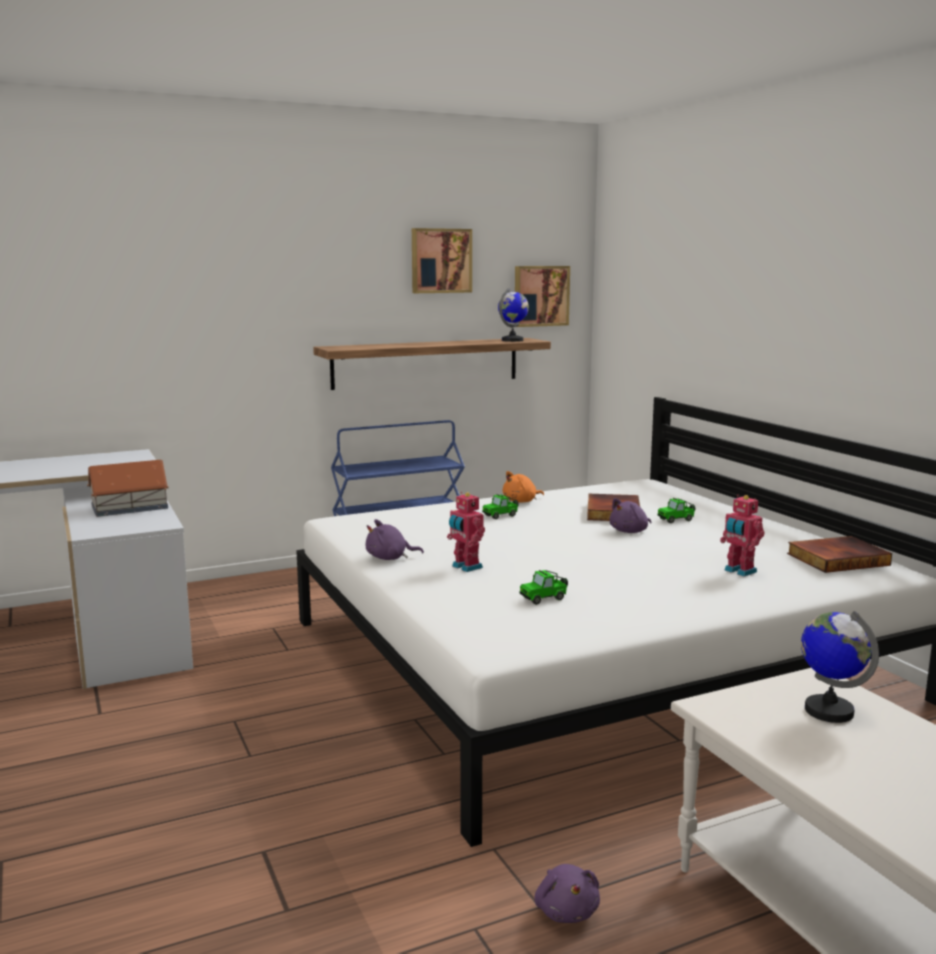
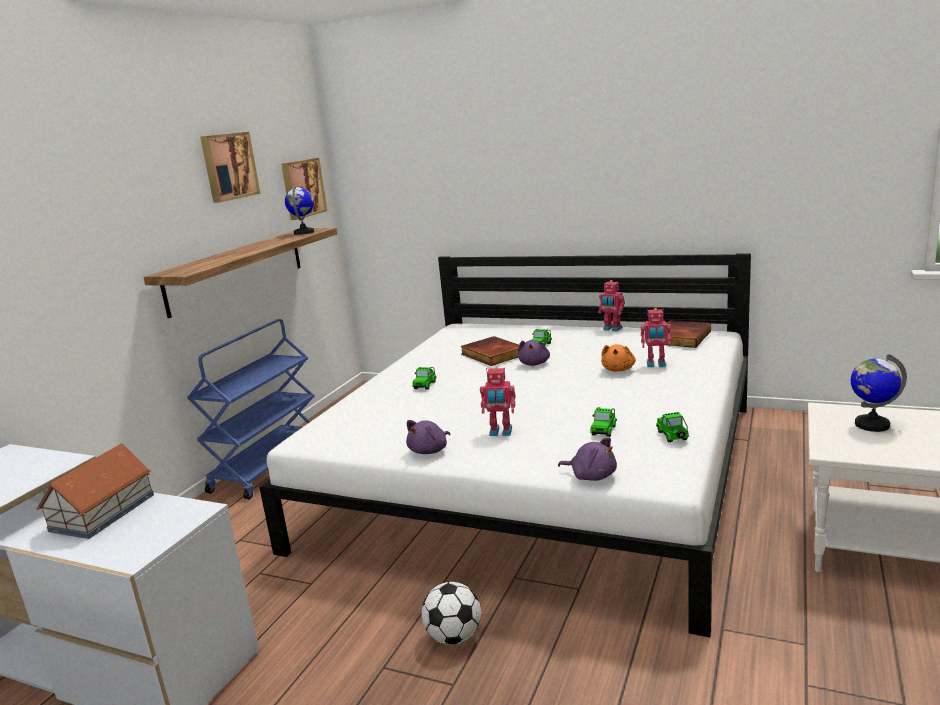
camera: 40 degrees left, 5 degrees up
(303, 730) = (454, 637): none -> football
(521, 501) = (412, 369): orange plush toy -> orange plush toy (618, 369)
(566, 910) = (819, 636): purple plush toy -> purple plush toy (591, 476)
(585, 626) = (673, 436): none -> toy car
(786, 529) = (612, 329): none -> toy robot

